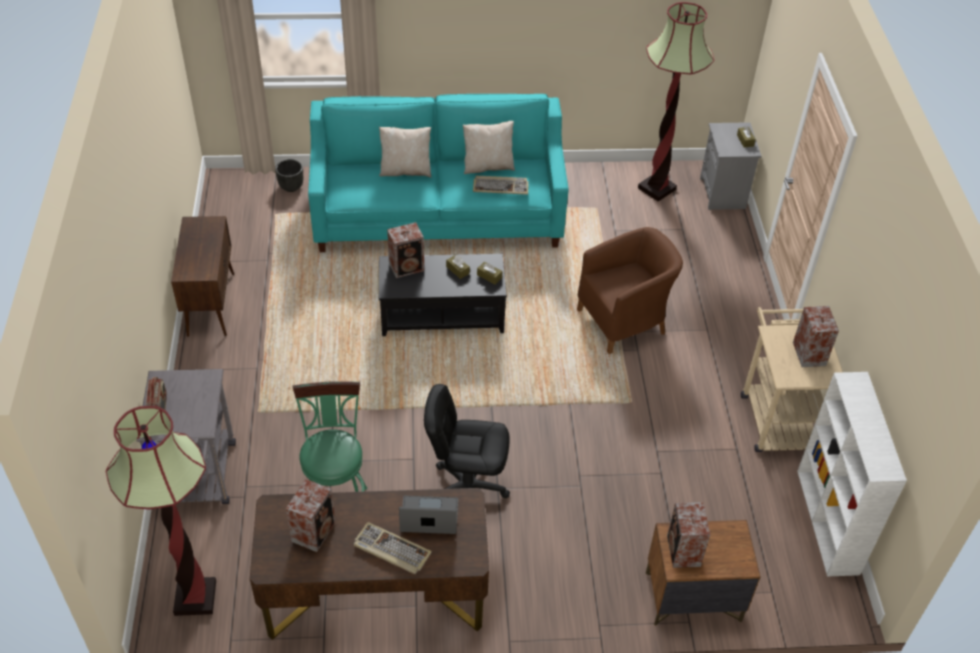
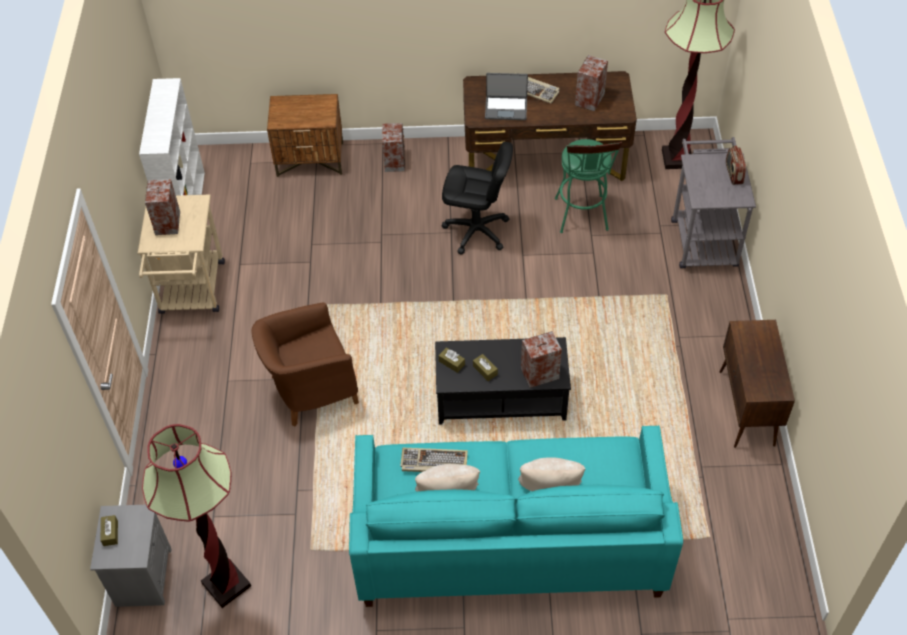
camera: 175 degrees left, 5 degrees up
(291, 187) = (700, 584): black planter -> none
(683, 552) = (320, 109): speaker -> speaker (395, 161)

